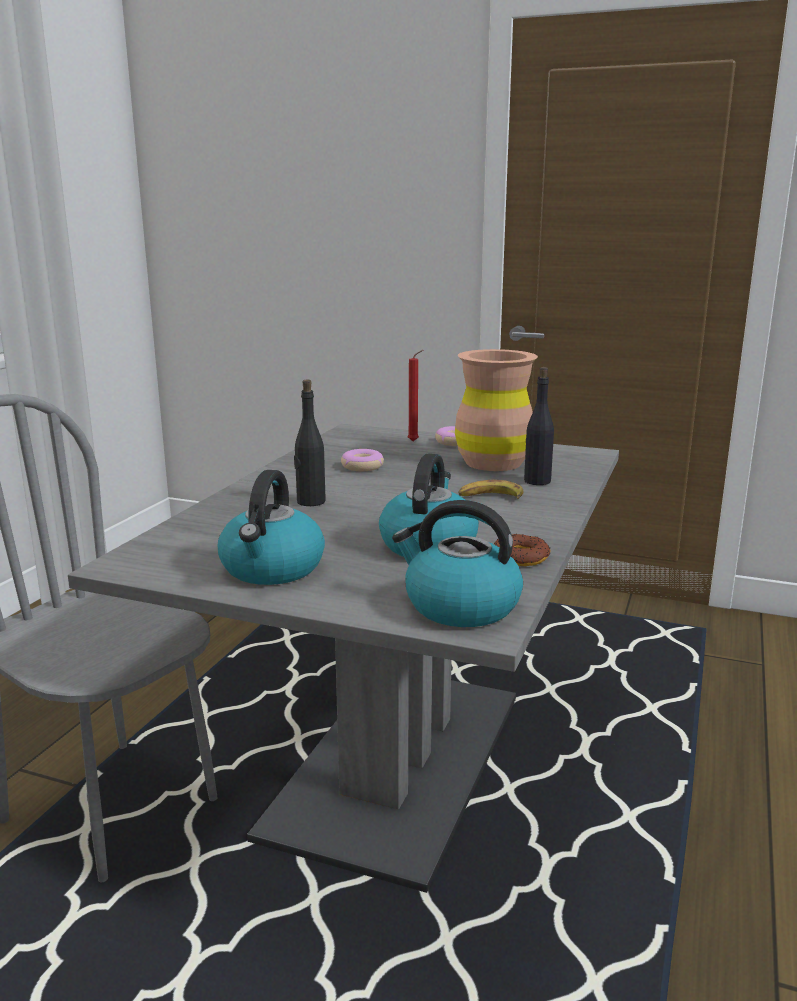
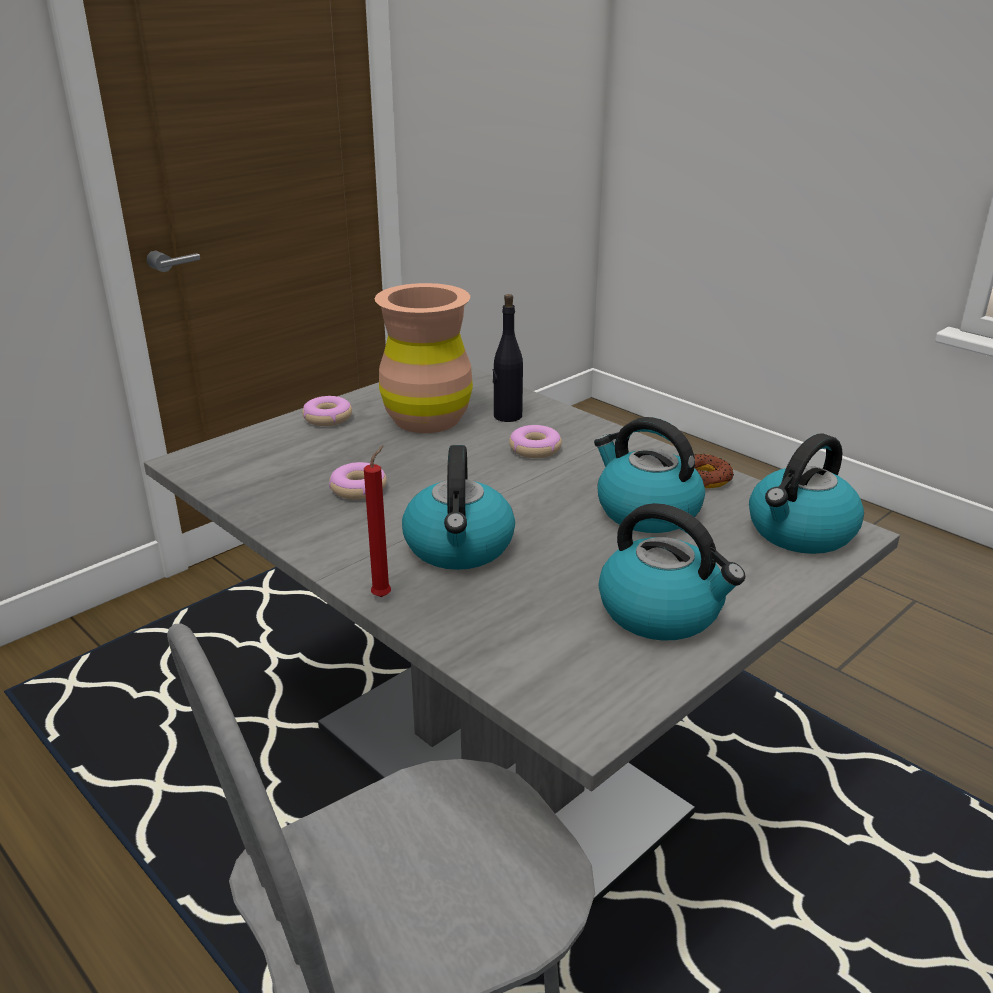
camera: 65 degrees left, 10 degrees up
(310, 502) = (459, 547): black bottle -> kettle
(415, 441) = (296, 437): red candle -> red candle (384, 595)
(490, 497) = (535, 449): banana -> donut

